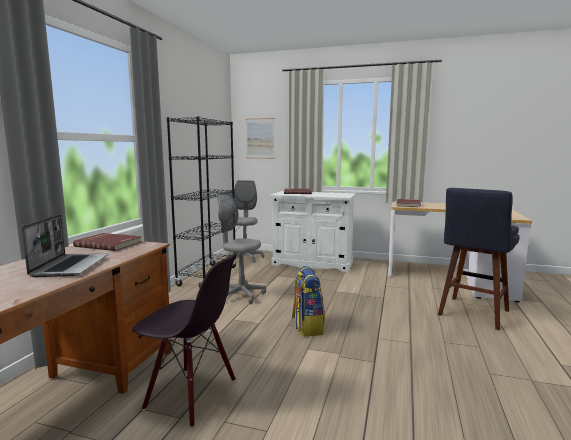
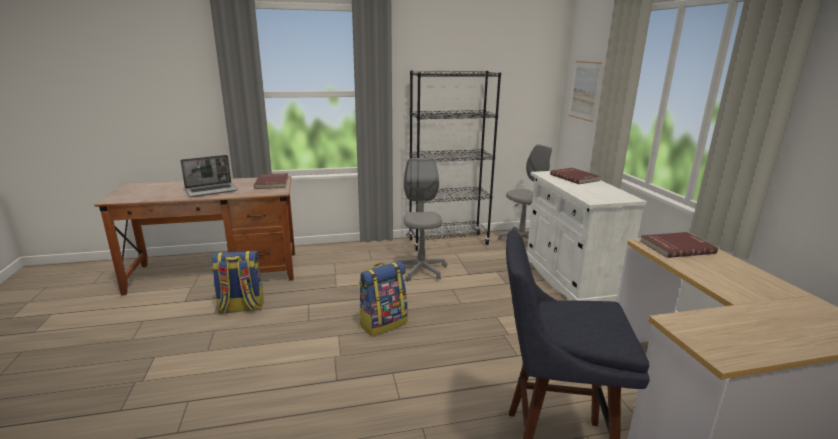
camera: 60 degrees right, 10 degrees up
(191, 395) = (241, 307): black chair -> backpack

